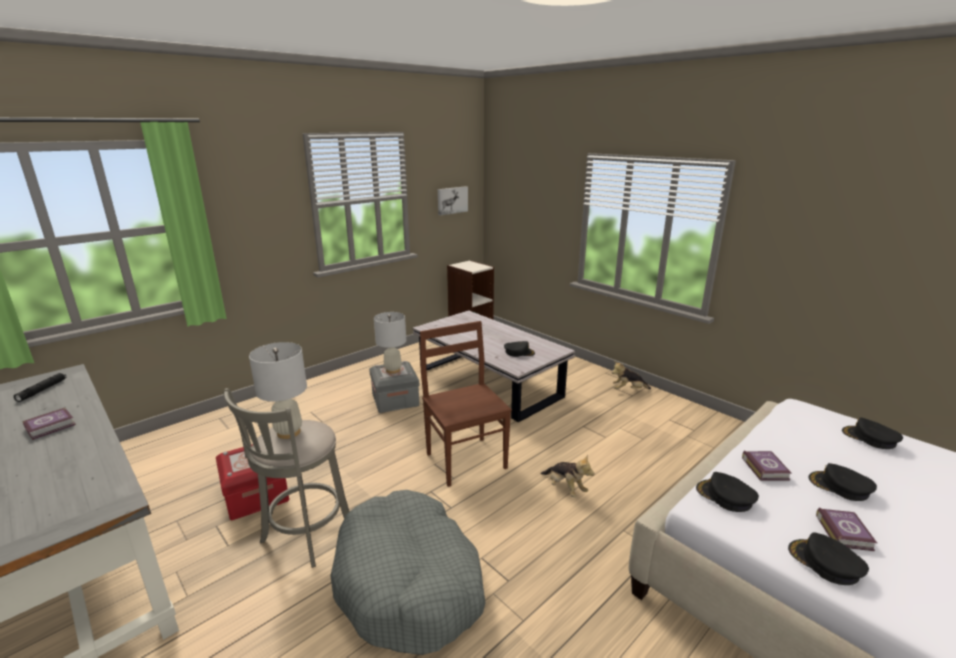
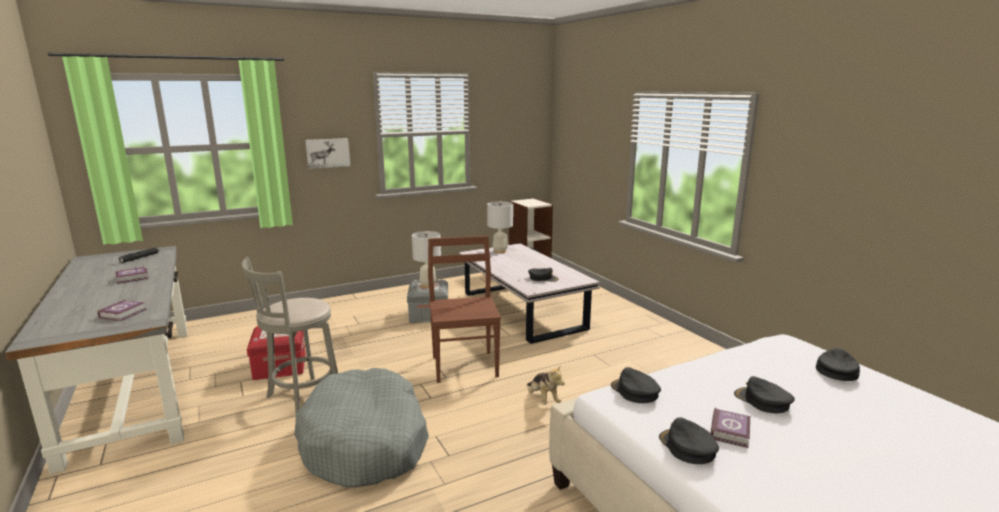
camera: 15 degrees right, 5 degrees down
(289, 432) = (294, 303): white table lamp -> white table lamp (500, 251)
(452, 200) = (517, 138): picture -> picture (327, 153)
(628, 390) = (661, 331): plush toy -> none
(765, 468) = (696, 378): book -> book (124, 313)
(869, 438) = (836, 370): black cap -> black cap turned 60 degrees clockwise

